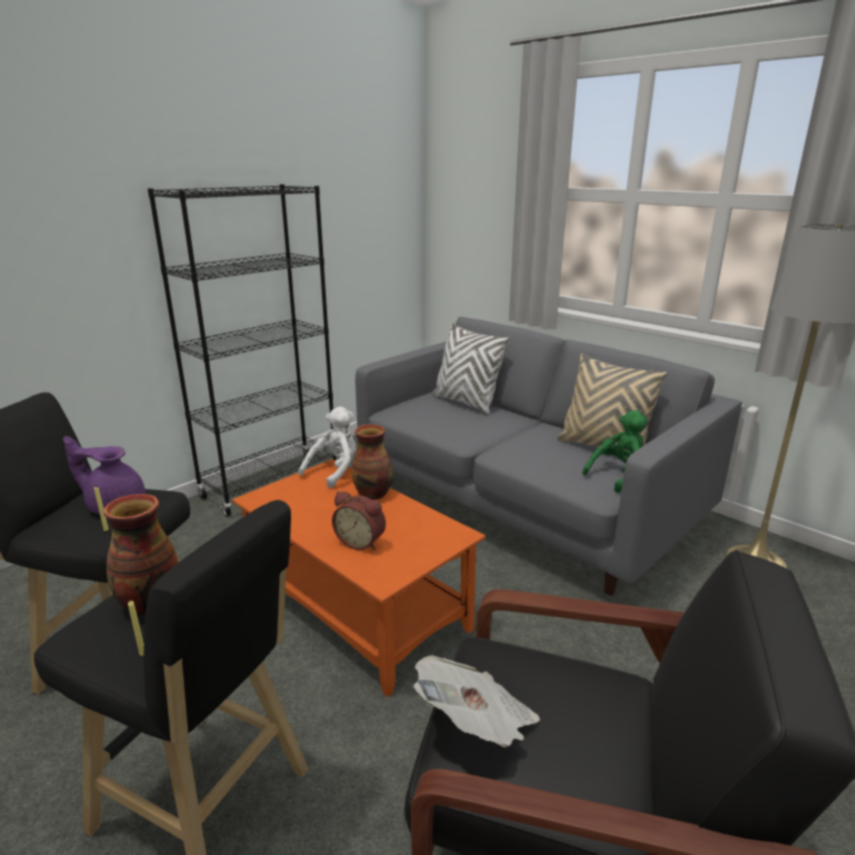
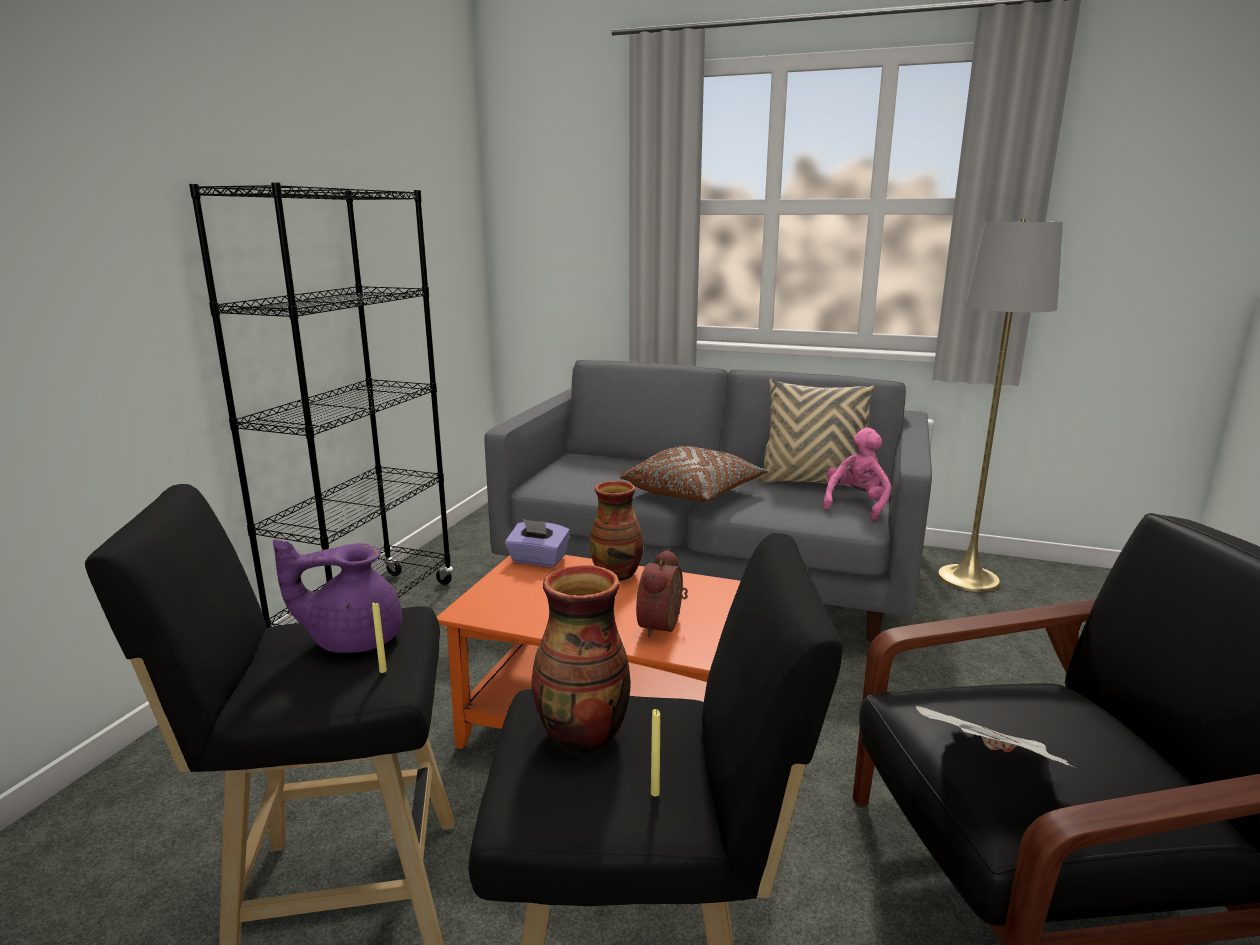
camera: 25 degrees left, 5 degrees down
(334, 471) = (538, 560): white plush toy -> purple tissue box
(361, 541) = (664, 626): alarm clock -> alarm clock turned 105 degrees clockwise
(466, 402) = (616, 462): white pillow -> none
(494, 440) = (693, 494): none -> brown pillow
(618, 475) = (856, 504): green plush toy -> pink plush toy

